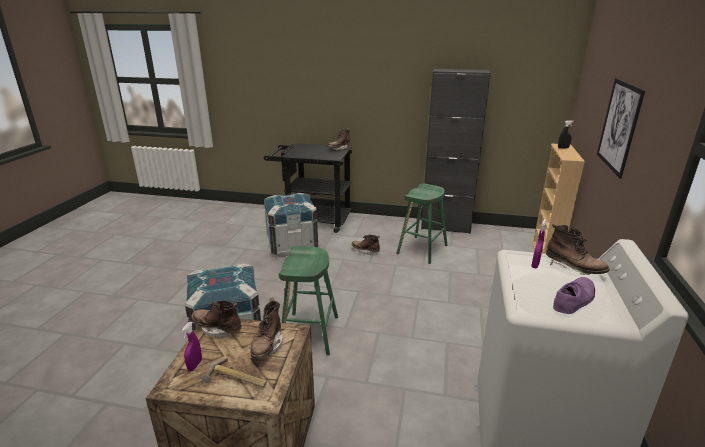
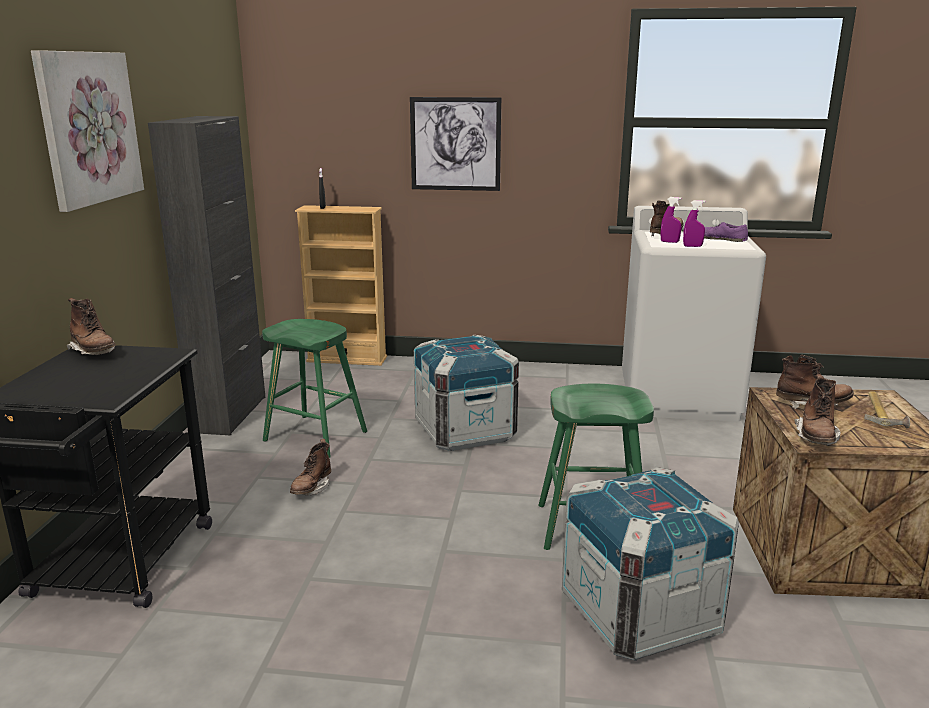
camera: 95 degrees left, 5 degrees down
(195, 365) = (892, 439): purple spray bottle -> purple spray bottle (692, 246)
(292, 245) = (261, 586): crate -> crate (465, 431)
(391, 66) = (88, 128): none -> picture

